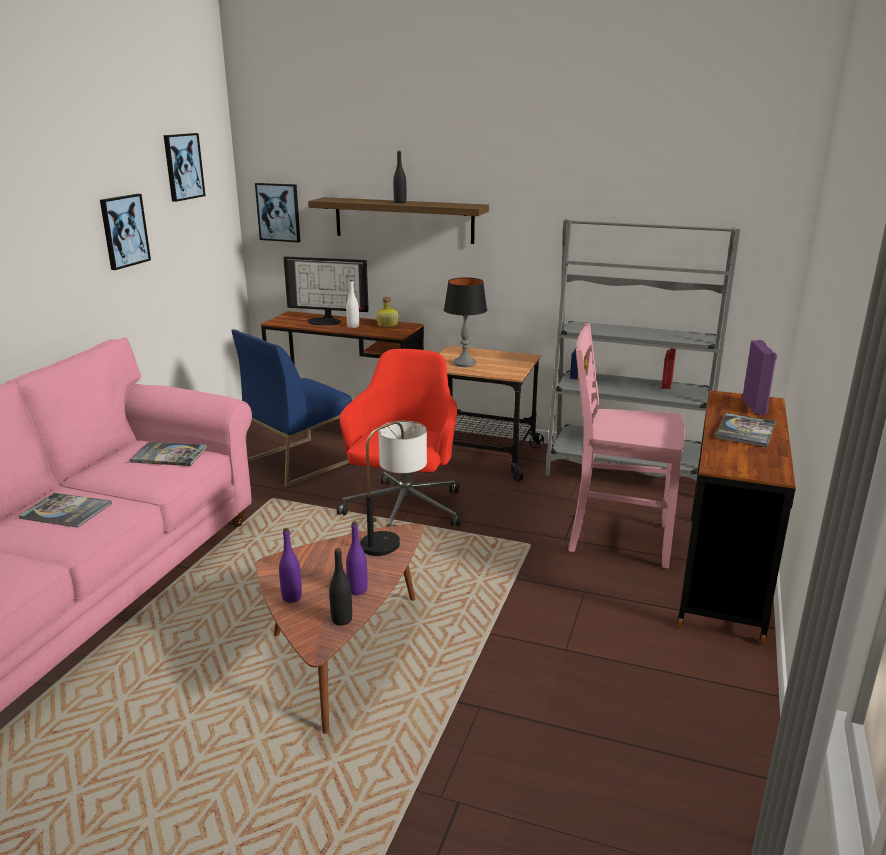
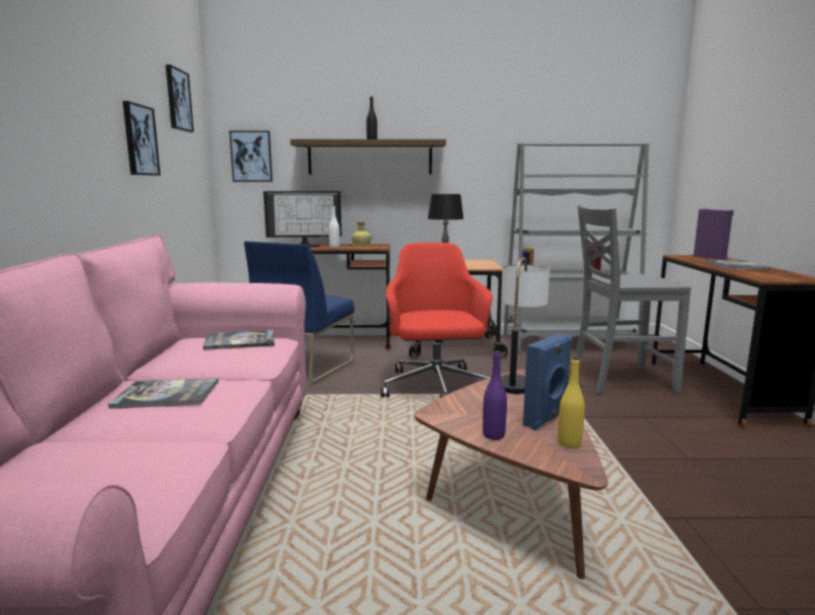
camera: 20 degrees left, 10 degrees down
(342, 620) = (569, 443): black bottle -> yellow bottle
(357, 590) = (546, 419): purple bottle -> blue speaker
(617, 538) = (619, 381): pink chair -> grey chair

